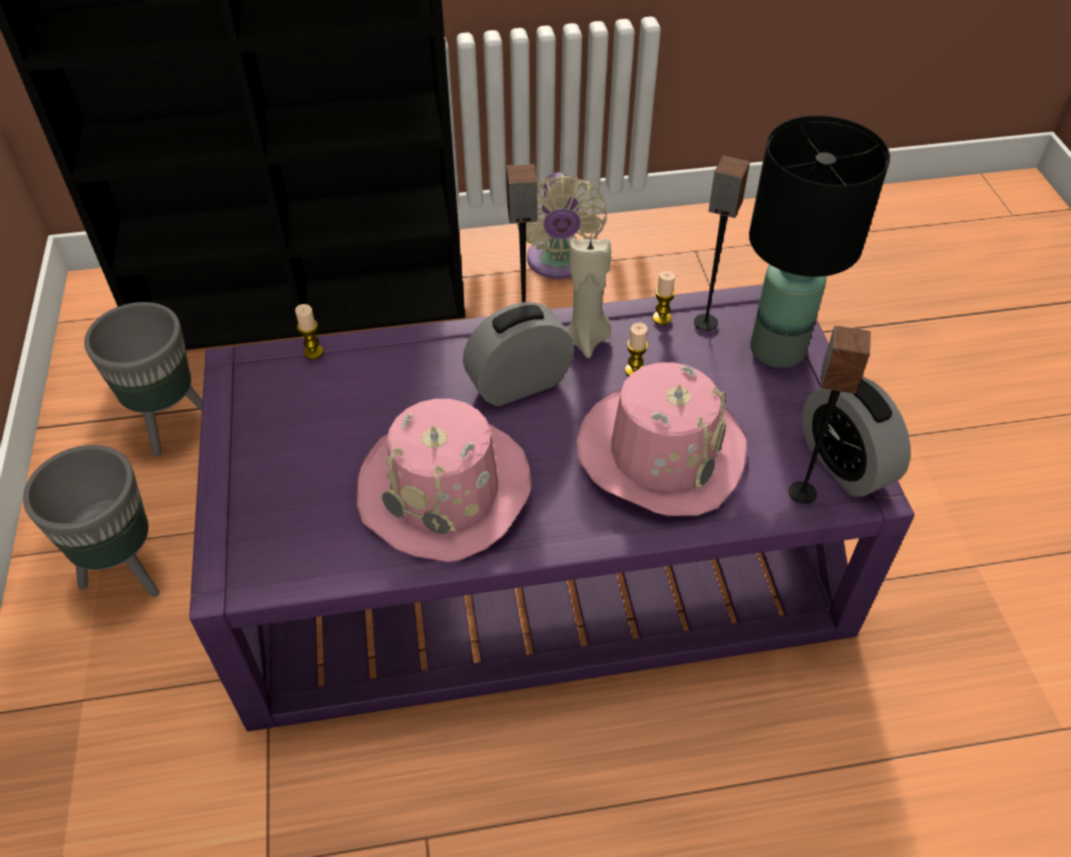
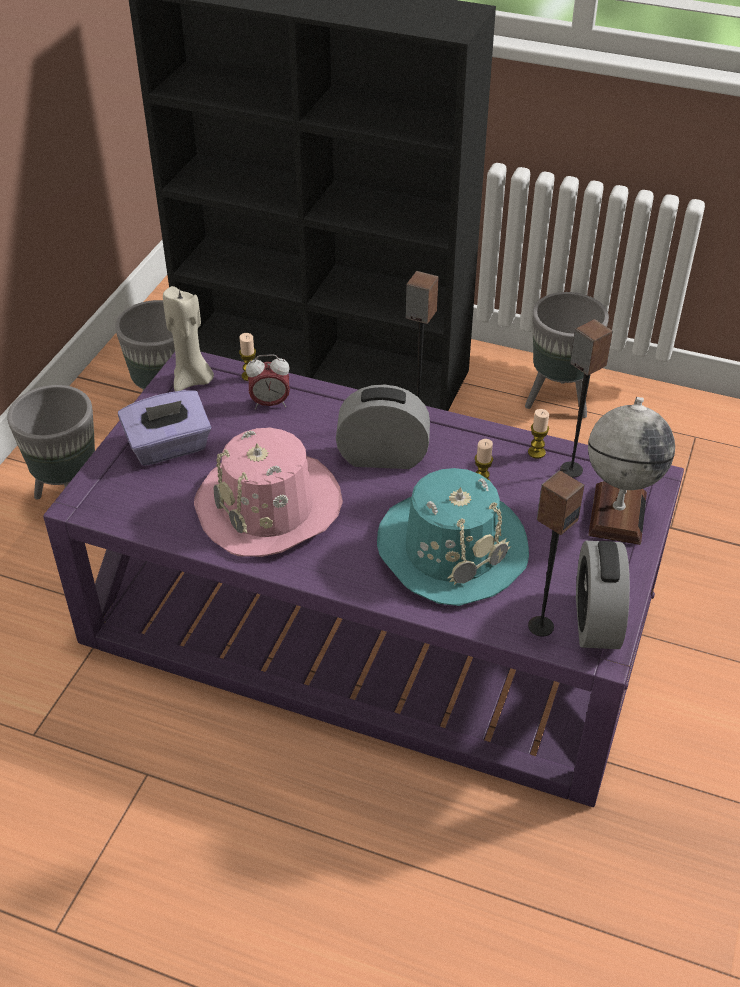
camera: 30 degrees right, 5 degrees down
(283, 470) = (169, 447): none -> purple tissue box
(358, 374) = (270, 404): none -> alarm clock
(558, 263) = (558, 401): beige fan -> grey planter
(587, 339) = (461, 445): beige candle -> beige candle (192, 380)
(661, 451) = (451, 549): pink hat -> turquoise hat
(778, 348) = (617, 513): black table lamp -> globe

